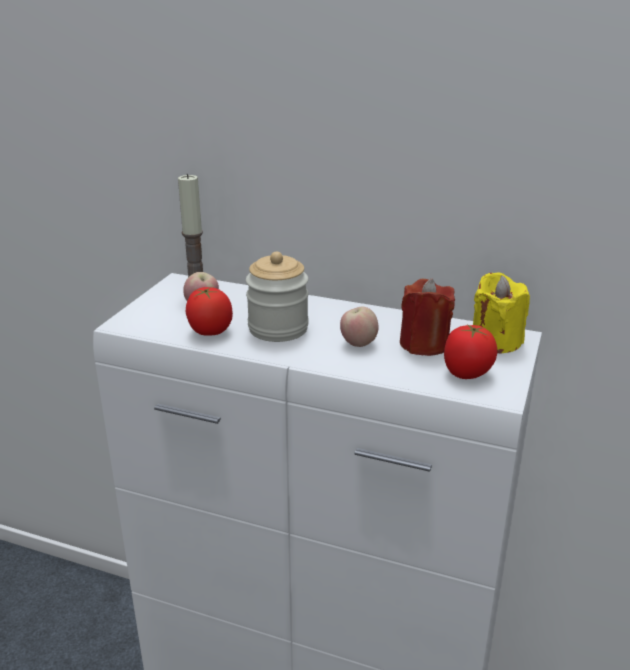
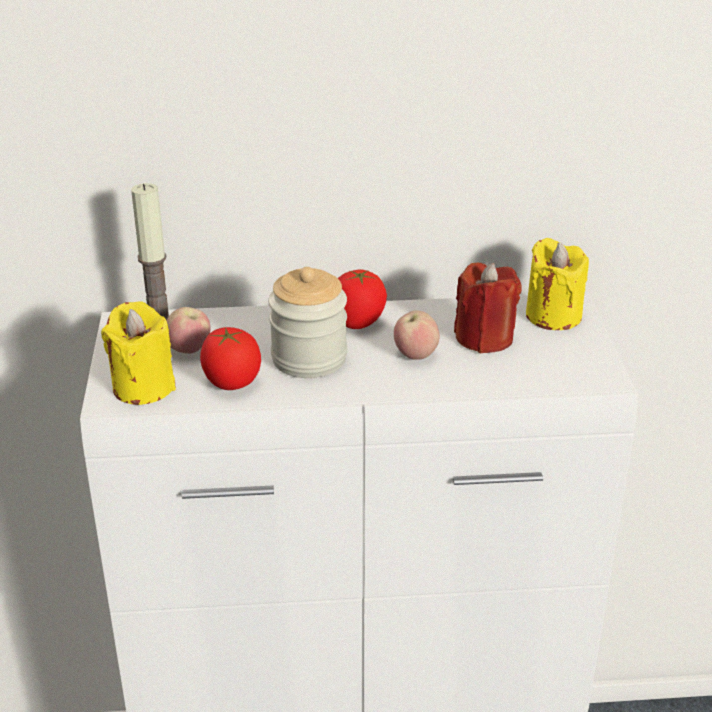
camera: 25 degrees left, 5 degrees up
(150, 321) = (143, 387): none -> yellow candle
(466, 373) = (553, 362): tomato -> tomato (357, 322)

